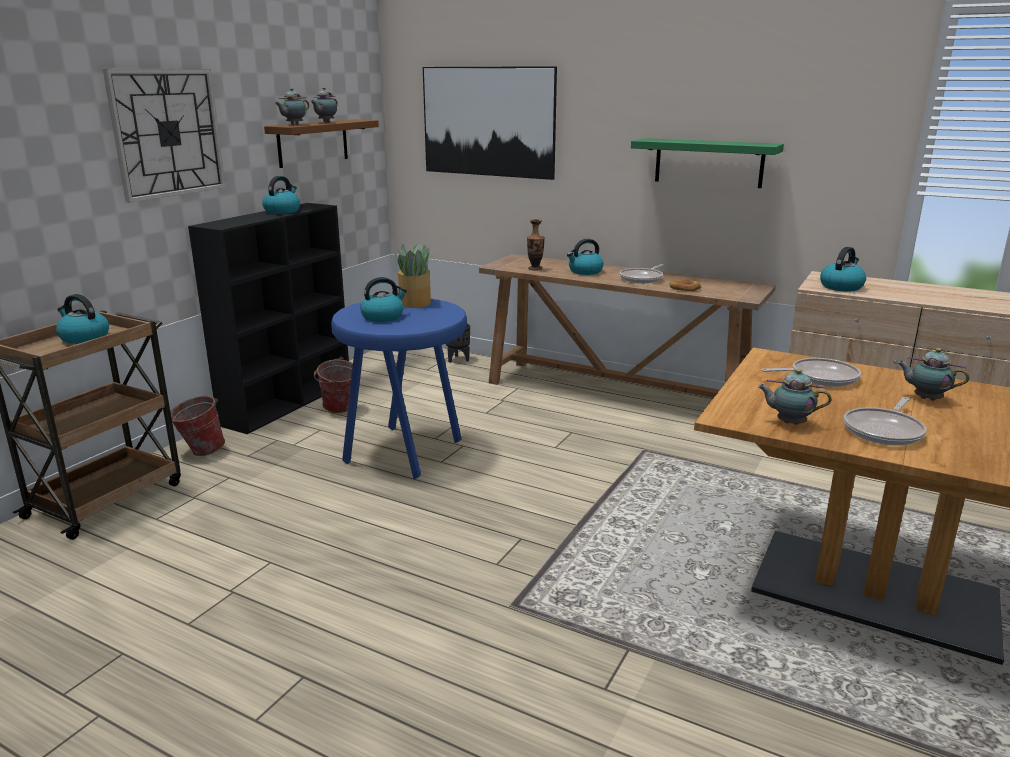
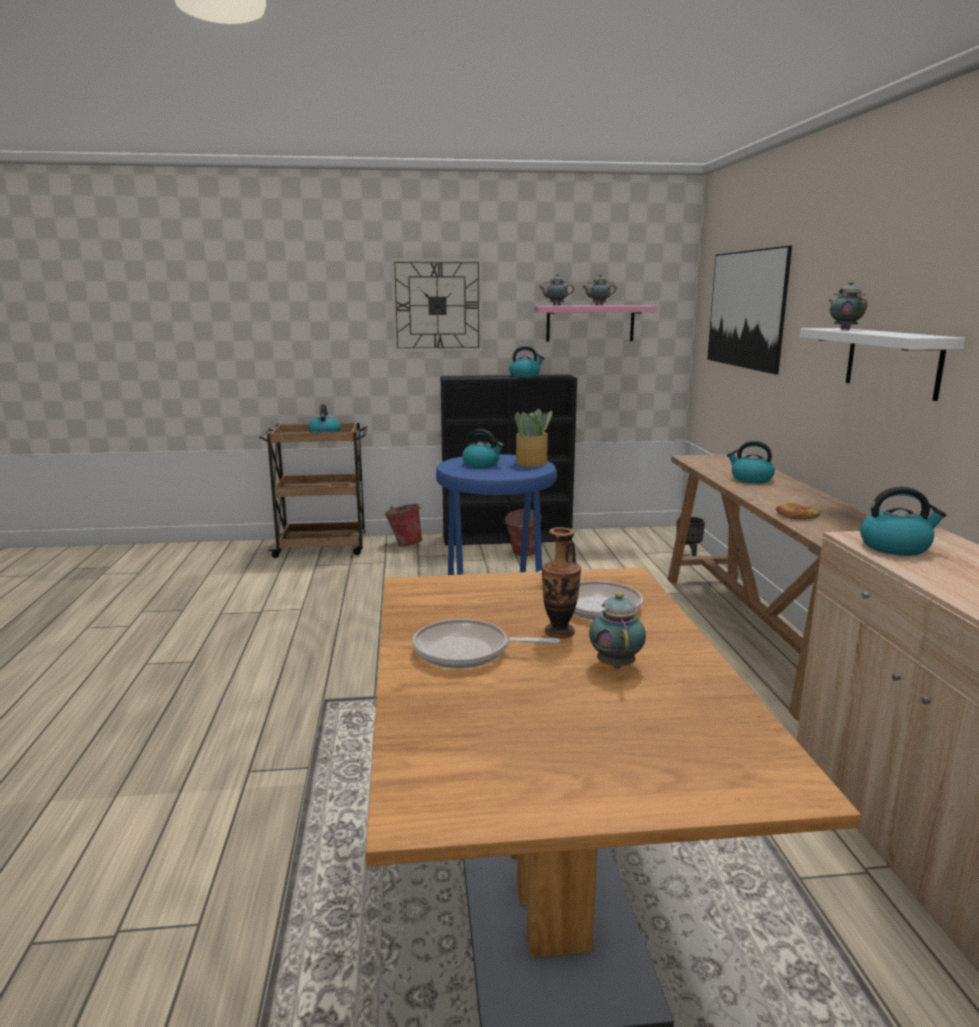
camera: 55 degrees right, 5 degrees down
(313, 143) = (590, 323): brown shelf -> pink shelf
(535, 269) = (713, 467): vase -> vase (559, 632)
(642, 279) = (785, 497): frying pan -> none
(708, 162) = (892, 362): green shelf -> white shelf
(788, 423) = (429, 609): teapot -> teapot (844, 329)

